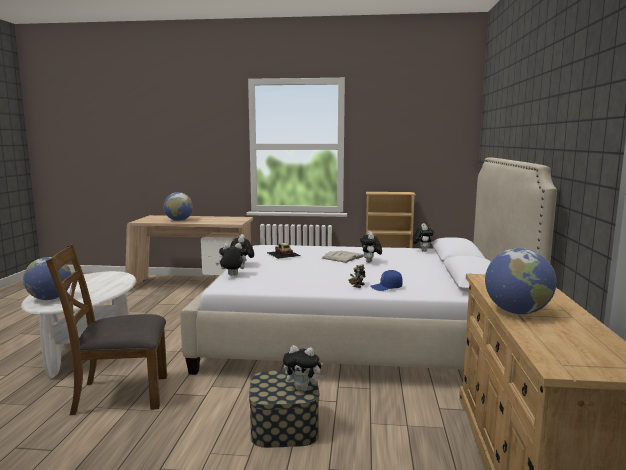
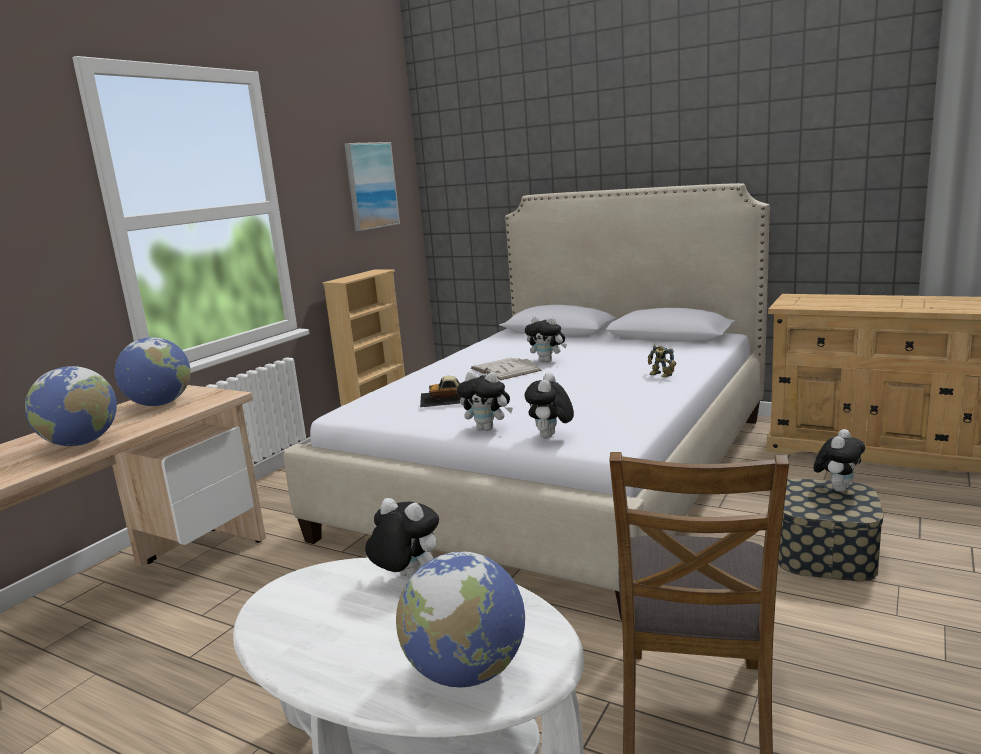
camera: 65 degrees left, 5 degrees up
(386, 287) = (677, 365): blue cap -> none
(422, 251) = (510, 337): plush toy -> plush toy (406, 577)
(425, 141) = (371, 185): none -> picture
(517, 312) = (915, 307): globe -> globe (160, 404)

